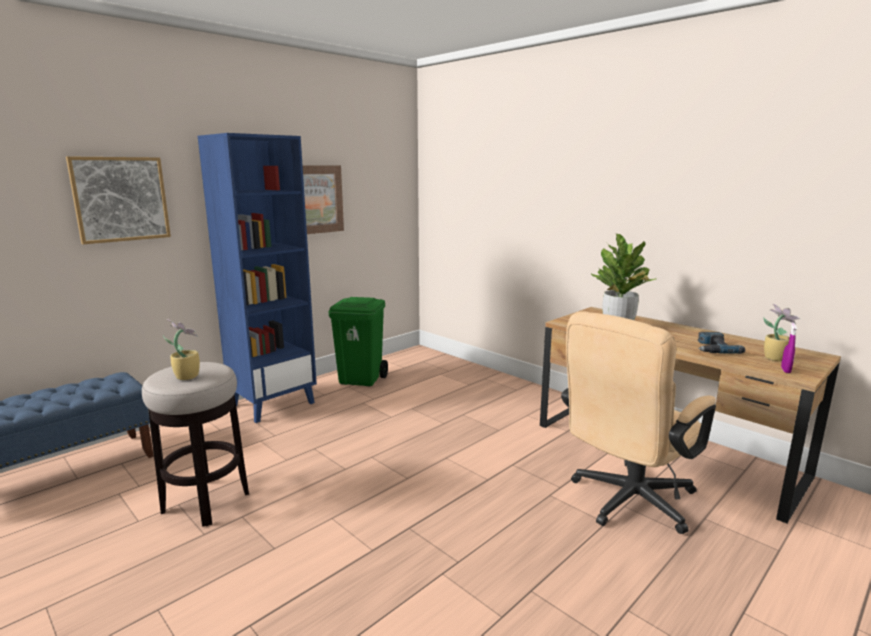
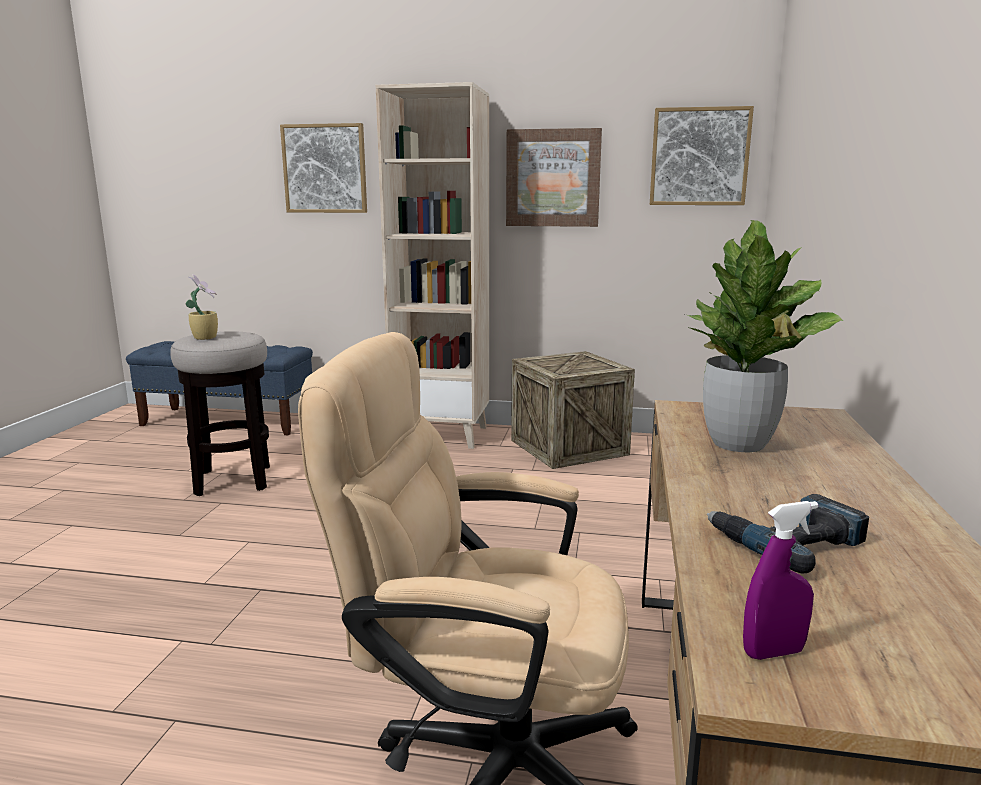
camera: 55 degrees right, 0 degrees up
(273, 404) = (442, 435): blue bookcase -> beige bookcase
(361, 380) = (568, 447): green trash can -> crate
(388, 183) = (699, 157): none -> picture
(774, 358) = (872, 629): potted plant -> none

